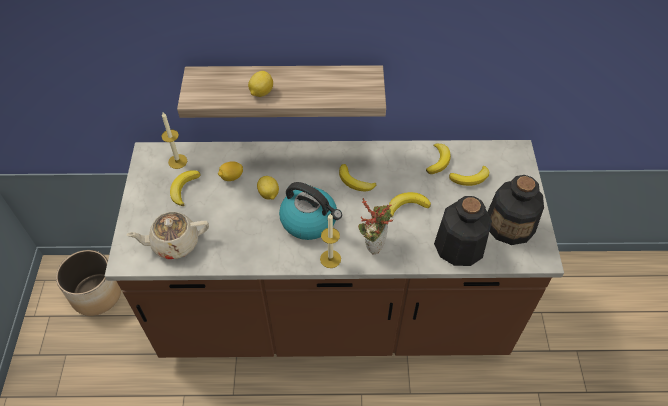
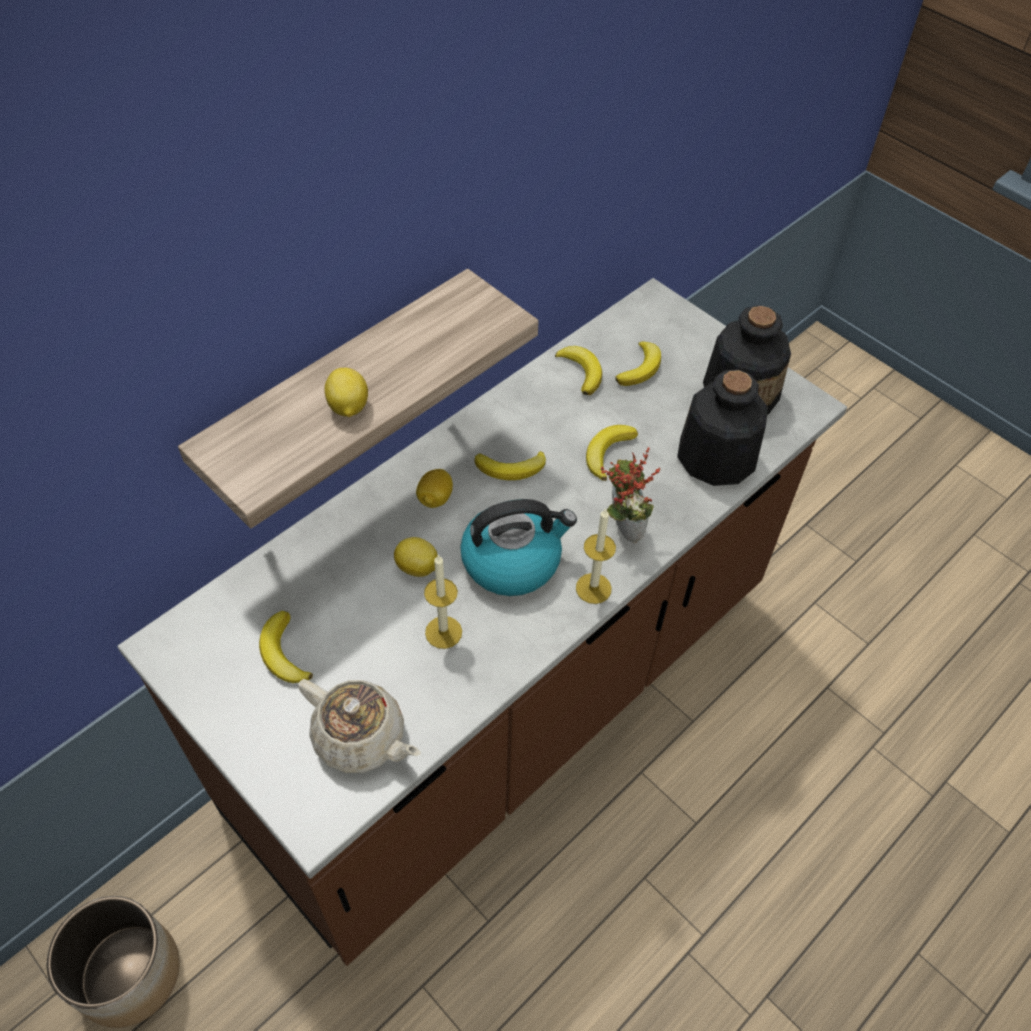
camera: 45 degrees left, 0 degrees up
(174, 243) = (361, 738): beige teapot -> beige teapot turned 90 degrees counterclockwise
(177, 161) = (226, 622): candle -> candle (443, 632)
(231, 177) = (337, 584): lemon -> lemon (435, 498)

